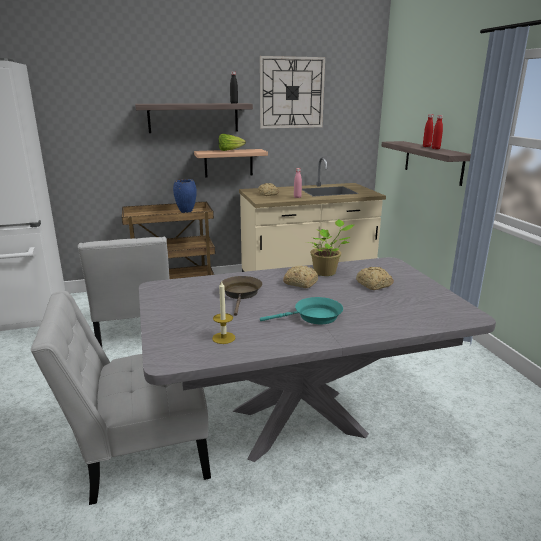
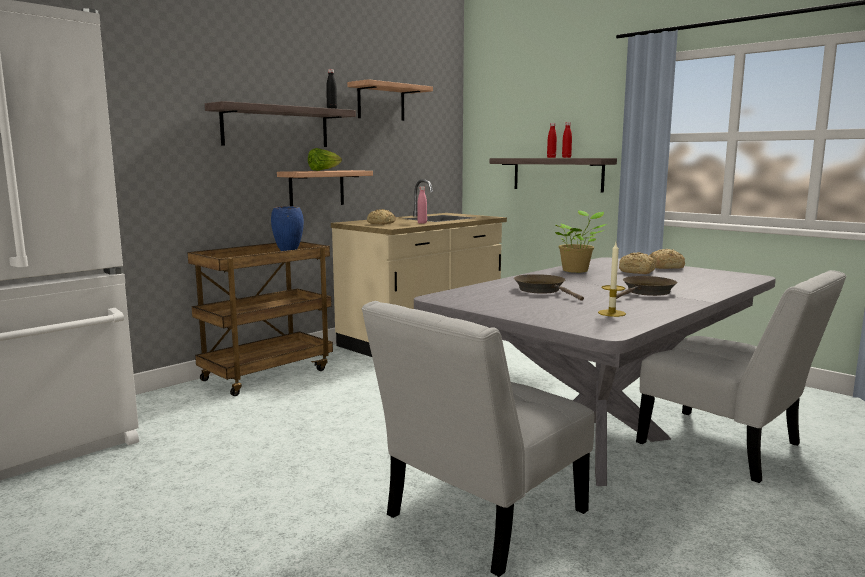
camera: 30 degrees left, 10 degrees down
(135, 333) = (283, 422): white chair -> white chair (727, 447)
(291, 93) = (381, 102): wall clock -> shelf
(300, 283) = (574, 278): bread -> bread (664, 267)
(314, 317) = (646, 292): turquoise frying pan -> brown frying pan

